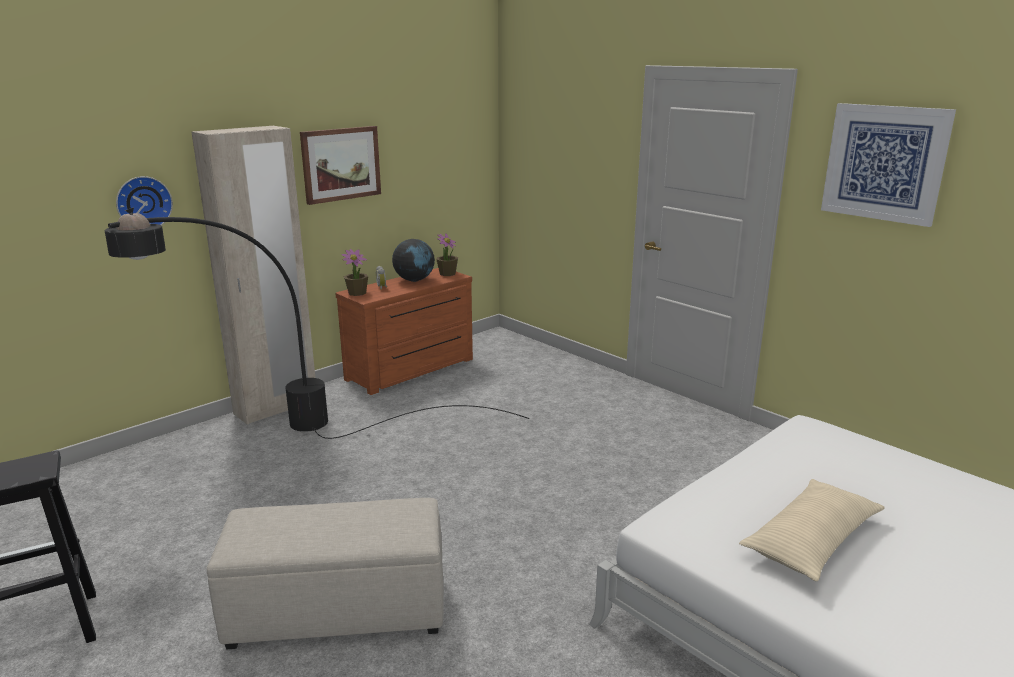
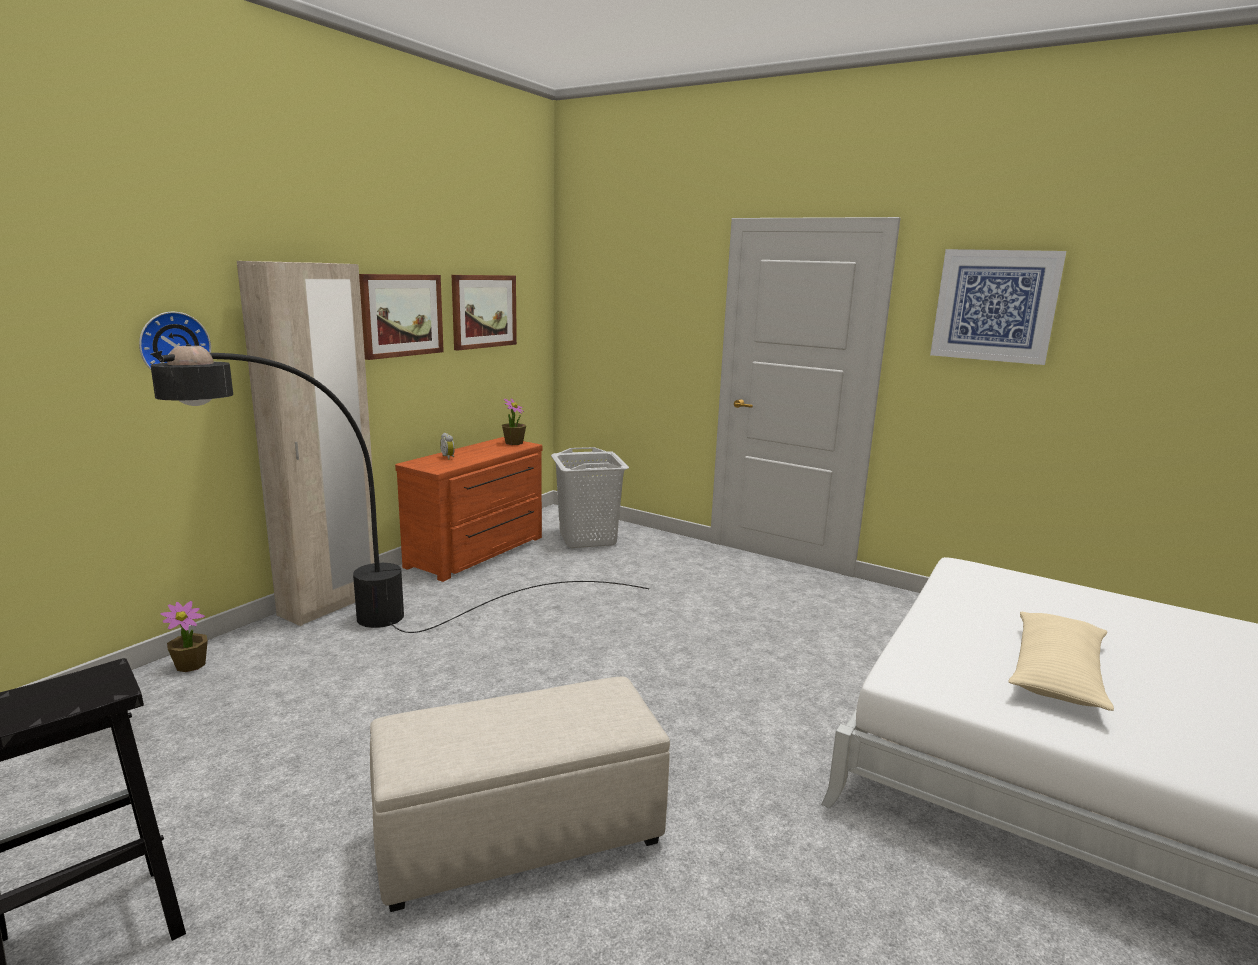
camera: 15 degrees left, 5 degrees down
(357, 293) = (422, 463): potted plant -> potted plant (191, 665)
(414, 280) = (480, 449): globe -> none
(423, 154) = (484, 311): none -> picture
(513, 363) = (588, 538): none -> grey laundry basket

